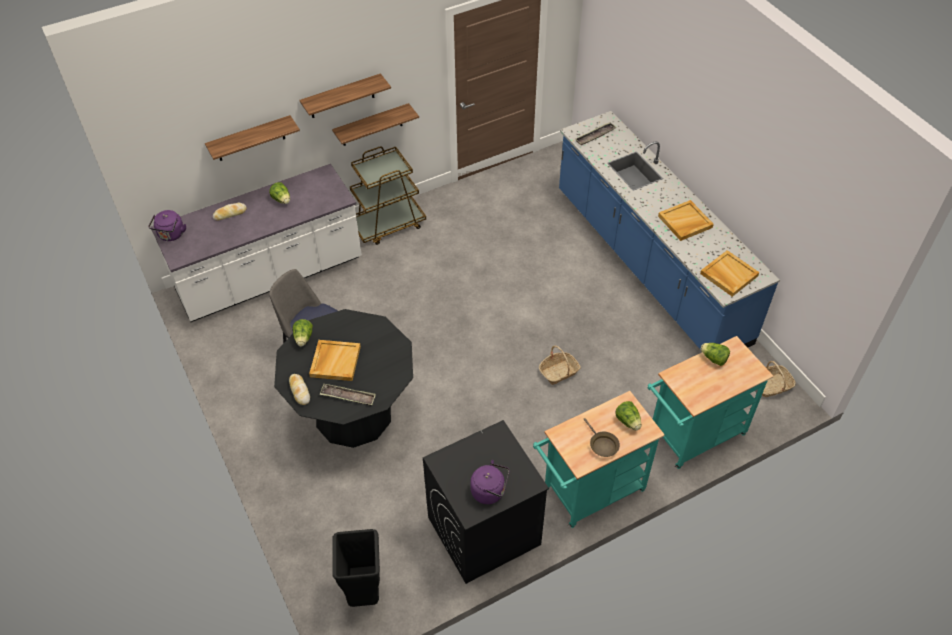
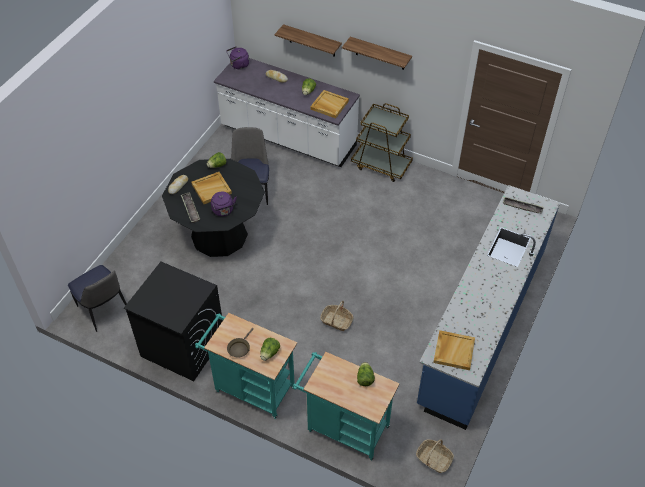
camera: 55 degrees right, 0 degrees up
(364, 591) = (104, 310): black trash can -> chair
(372, 125) = (397, 89): shelf -> none
(490, 491) = (158, 305): purple kettle -> purple kettle (223, 211)
(685, 222) = (483, 300): beige tray -> beige tray (329, 105)

